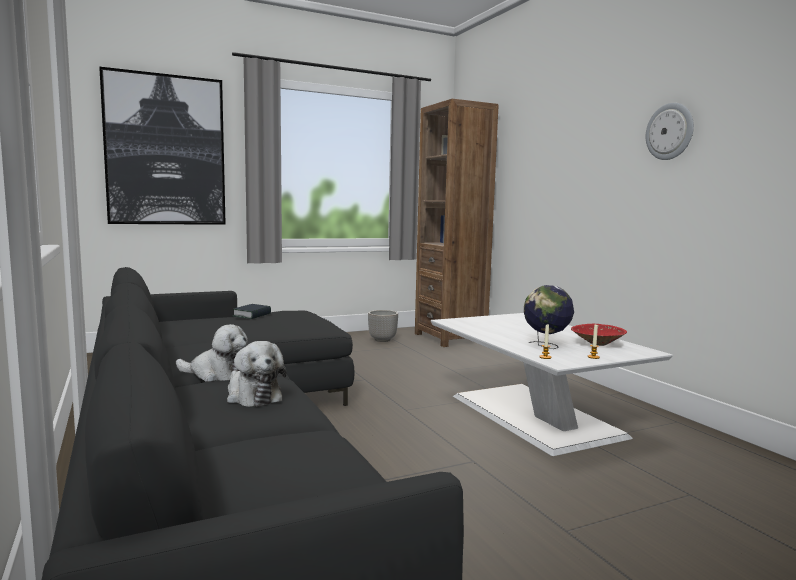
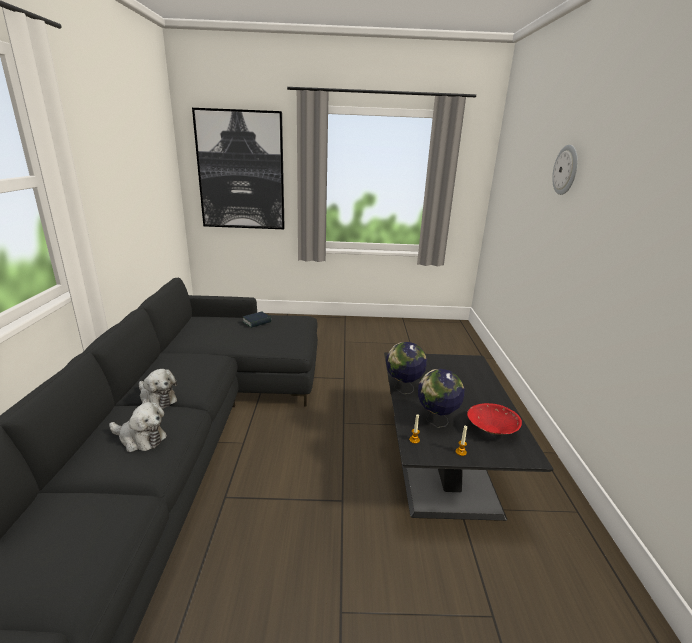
camera: 25 degrees right, 15 degrees up
(252, 396) = (140, 438): plush toy -> plush toy turned 60 degrees counterclockwise
(383, 340) = (397, 332): planter -> none
(450, 338) = (456, 340): brown bookcase -> none
(486, 335) = (403, 389): none -> globe
(531, 414) = (441, 458): white coffee table -> black coffee table
(670, 131) = (651, 213): wall clock -> wall clock (566, 170)

